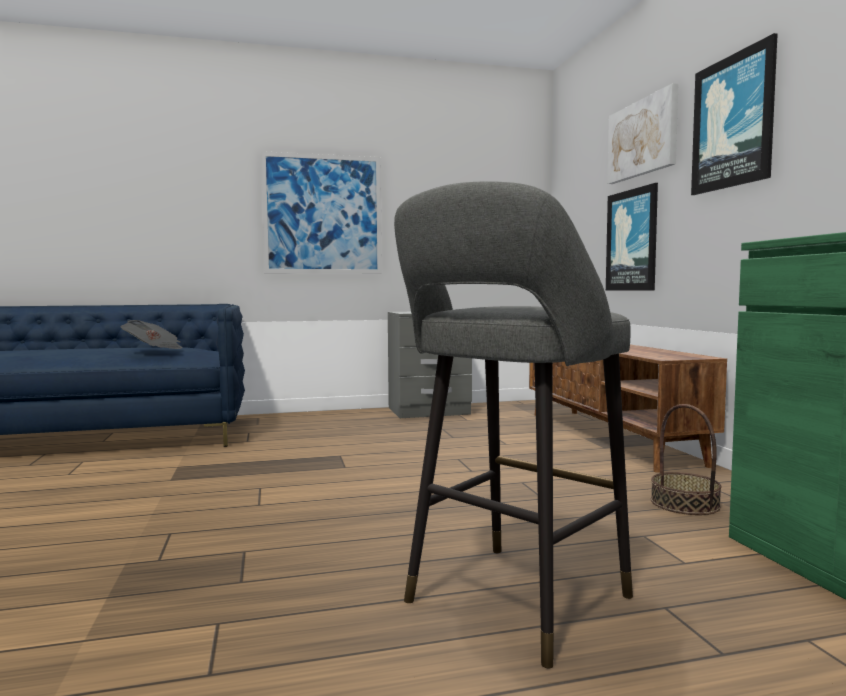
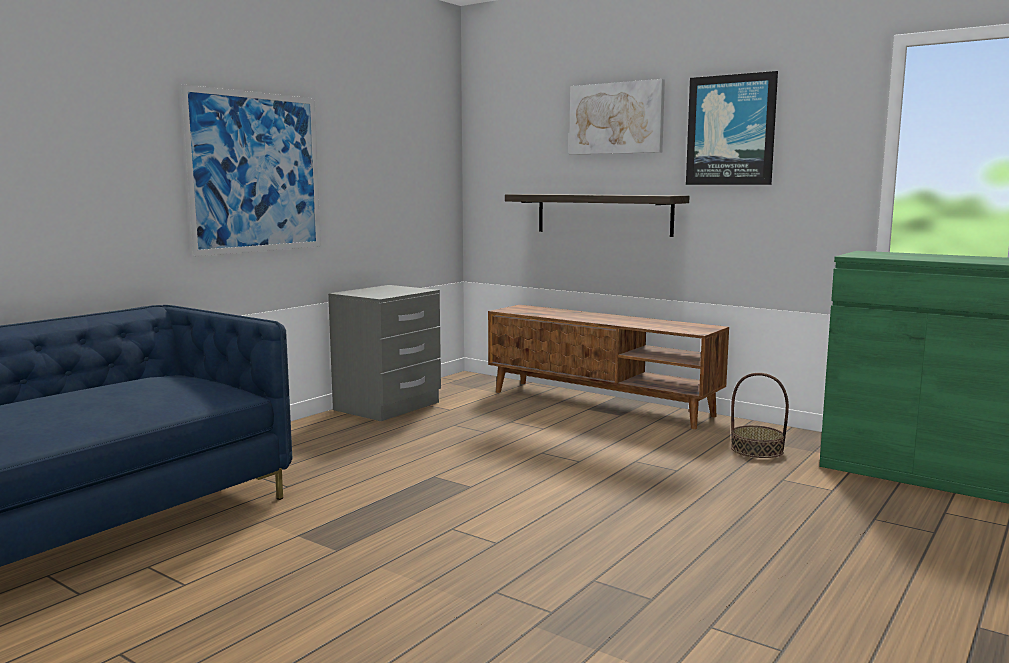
camera: 40 degrees left, 5 degrees up
(155, 351) = (168, 392): newspaper -> none
(510, 604) = (815, 546): grey stool -> none
(632, 240) = (603, 214): picture -> shelf

